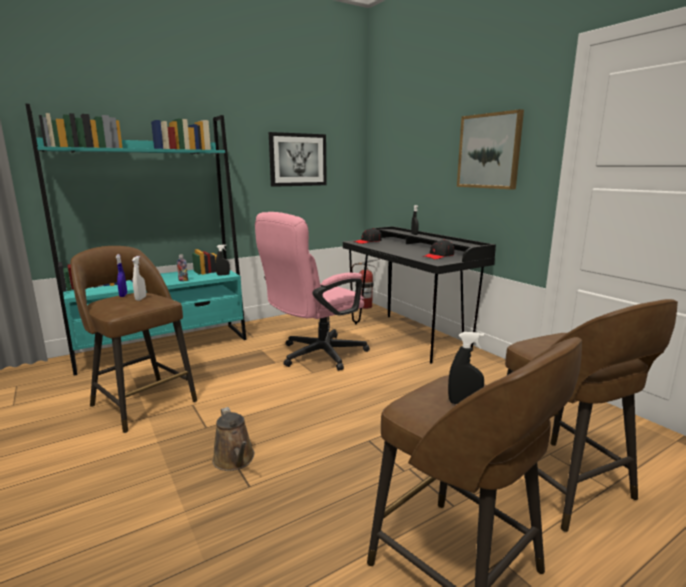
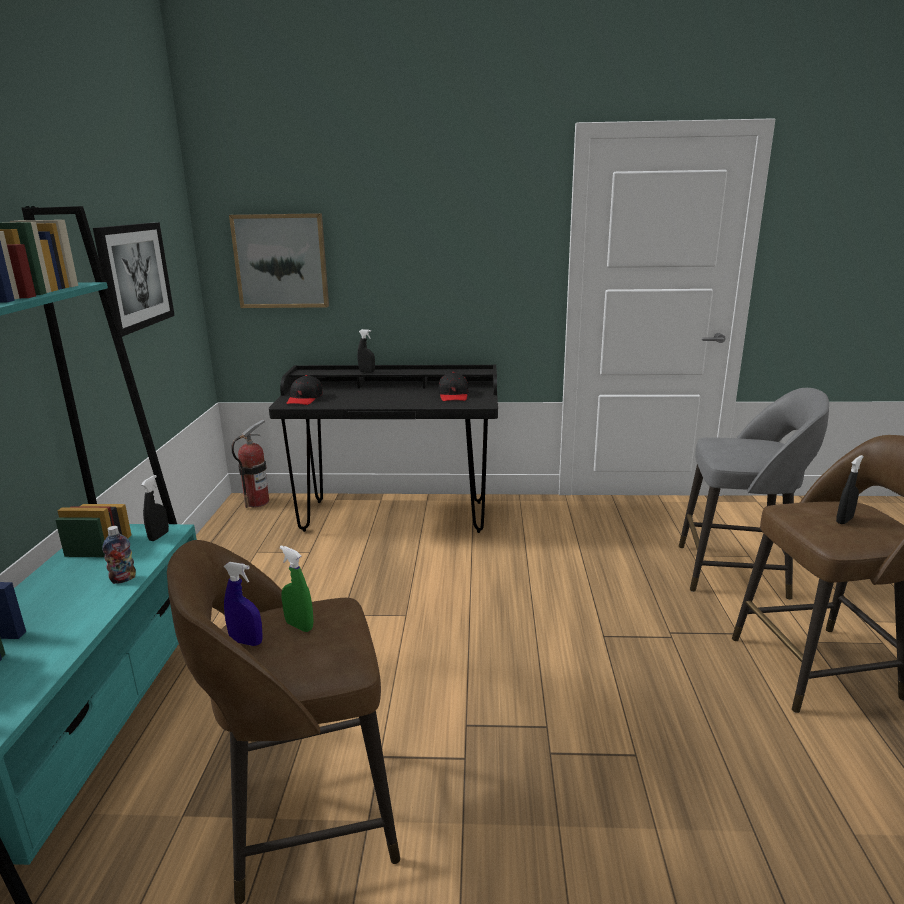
camera: 55 degrees left, 5 degrees up
(141, 298) = (299, 626): white spray bottle -> green spray bottle
(235, 460) = (572, 751): brown watering can -> none
(315, 356) = (359, 595): pink office chair -> none
(489, 151) = (466, 249): picture -> picture (281, 261)
(561, 484) = (736, 571): brown stool -> grey stool

